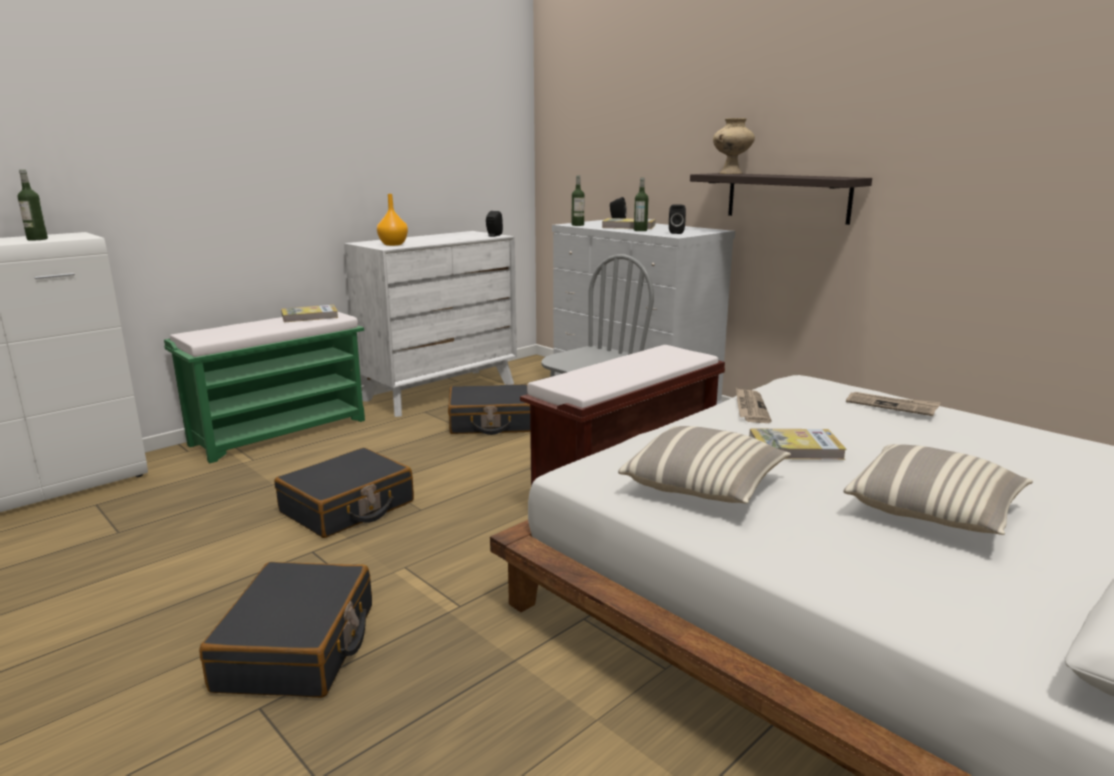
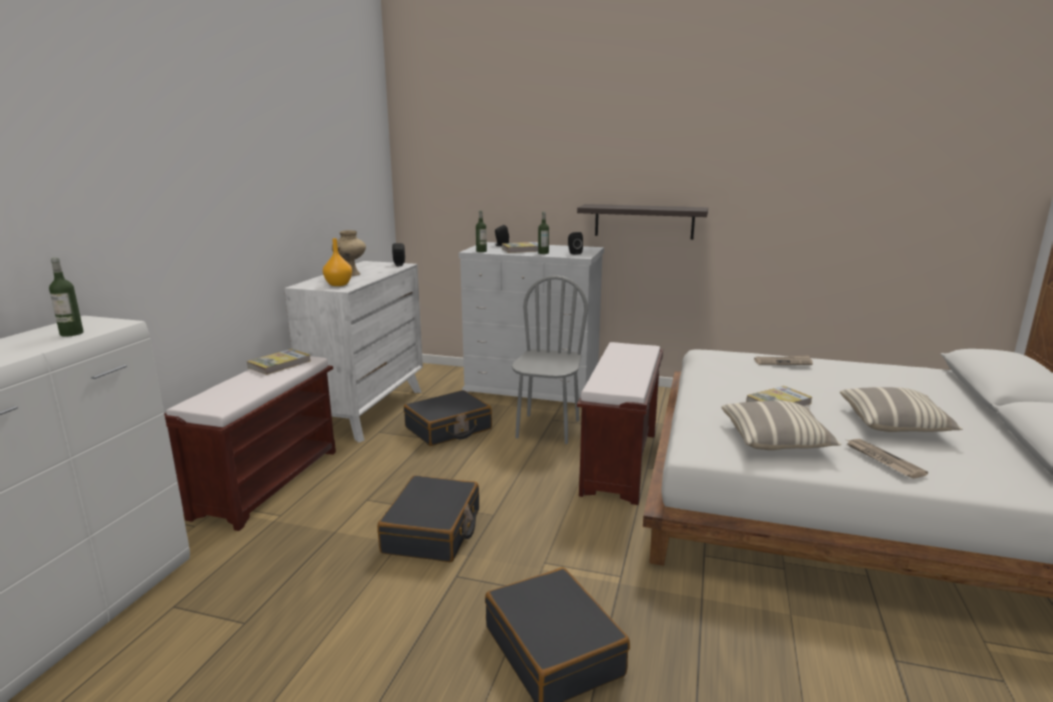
camera: 30 degrees left, 0 degrees up
(281, 431) = (268, 482): green bench -> brown bench
(731, 173) = (603, 205): beige vase -> beige vase (351, 274)
(750, 408) = (712, 380): newspaper -> newspaper (882, 460)

